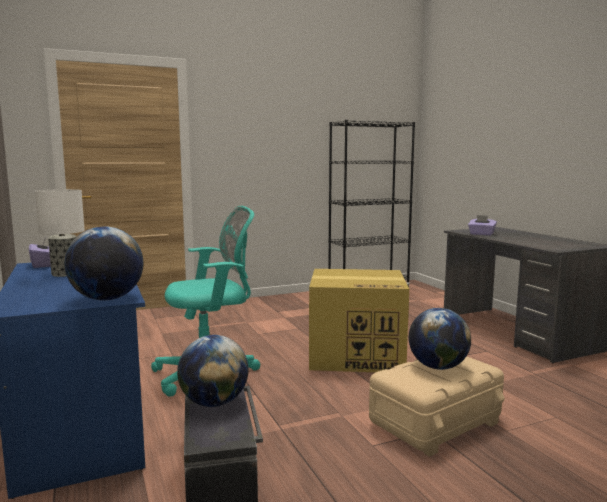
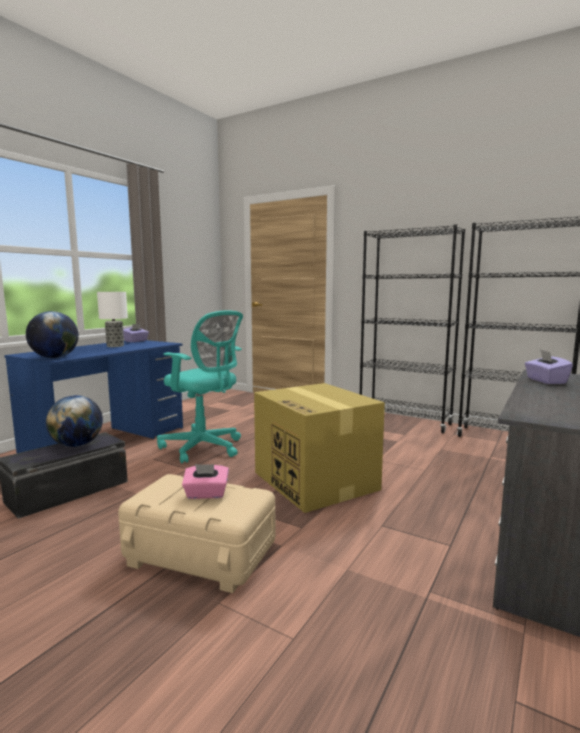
camera: 55 degrees right, 0 degrees up
(288, 299) = (404, 422): none -> black bookcase
(438, 367) = (206, 494): globe -> pink tissue box

